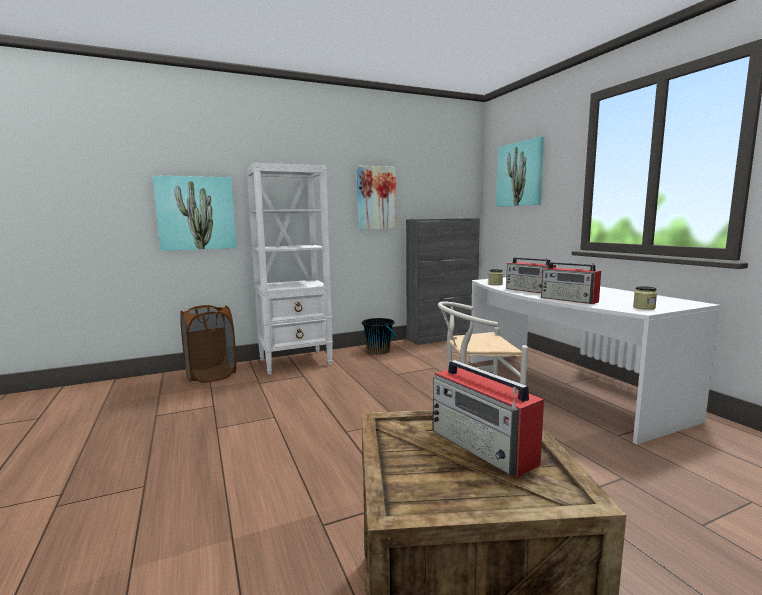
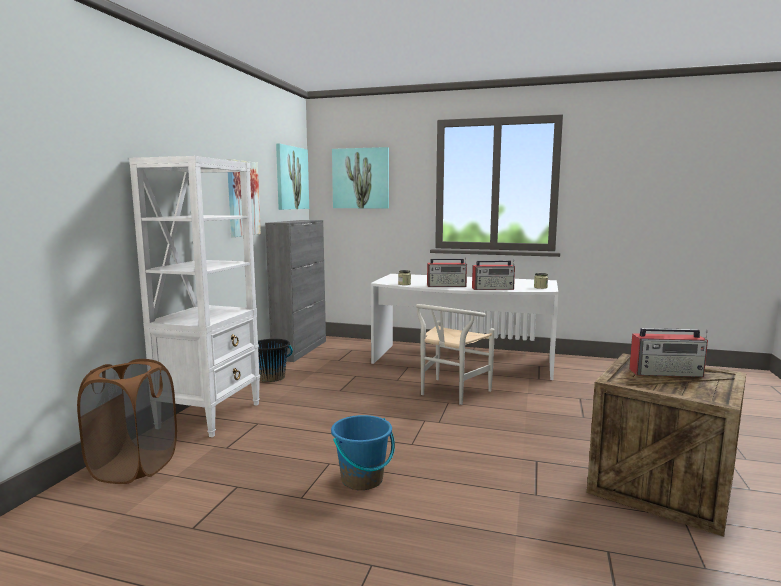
camera: 50 degrees left, 0 degrees up
(196, 213) = (71, 223): picture -> picture (292, 178)
(262, 436) = (362, 479): none -> blue bucket

